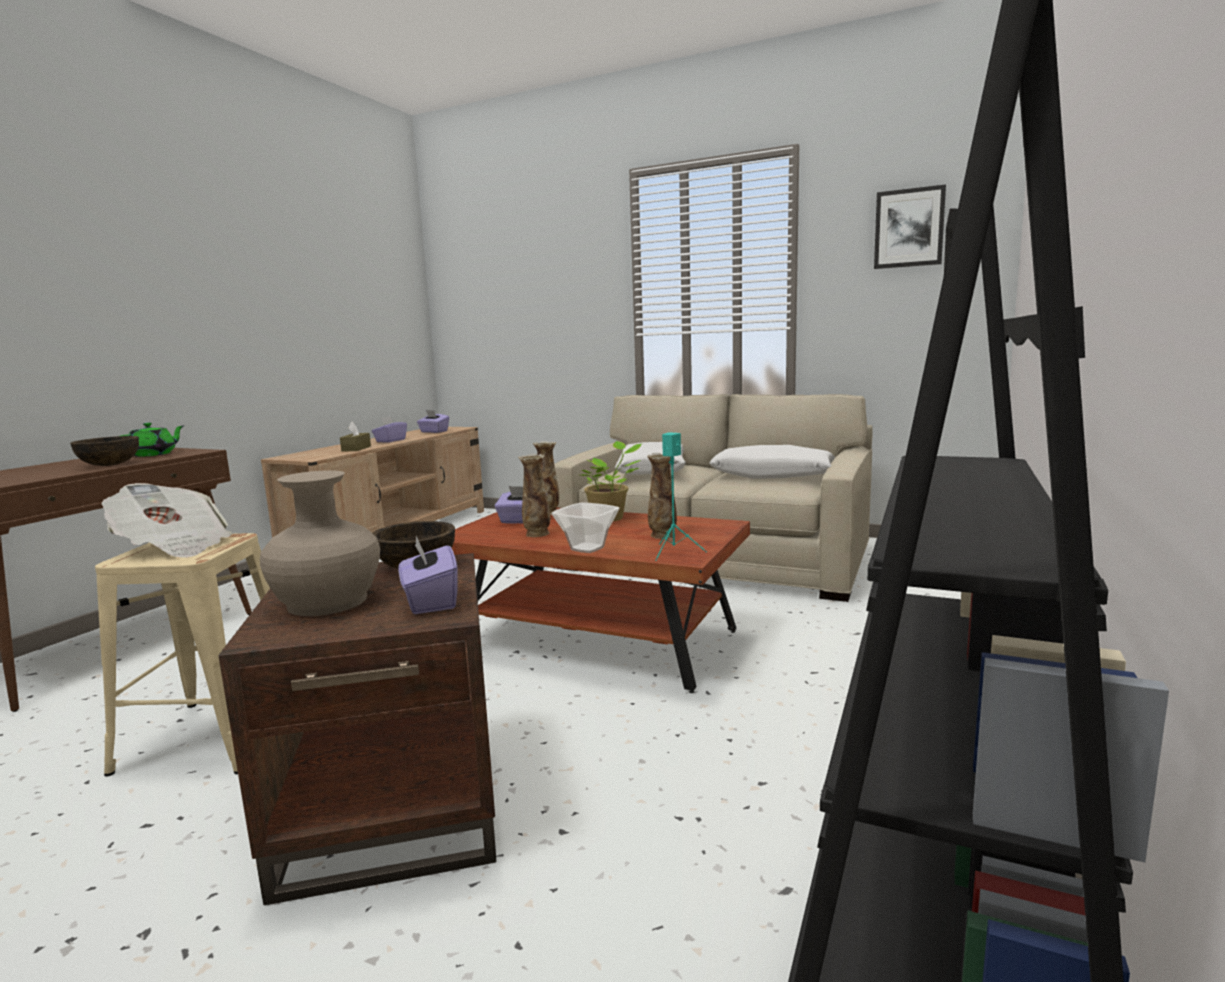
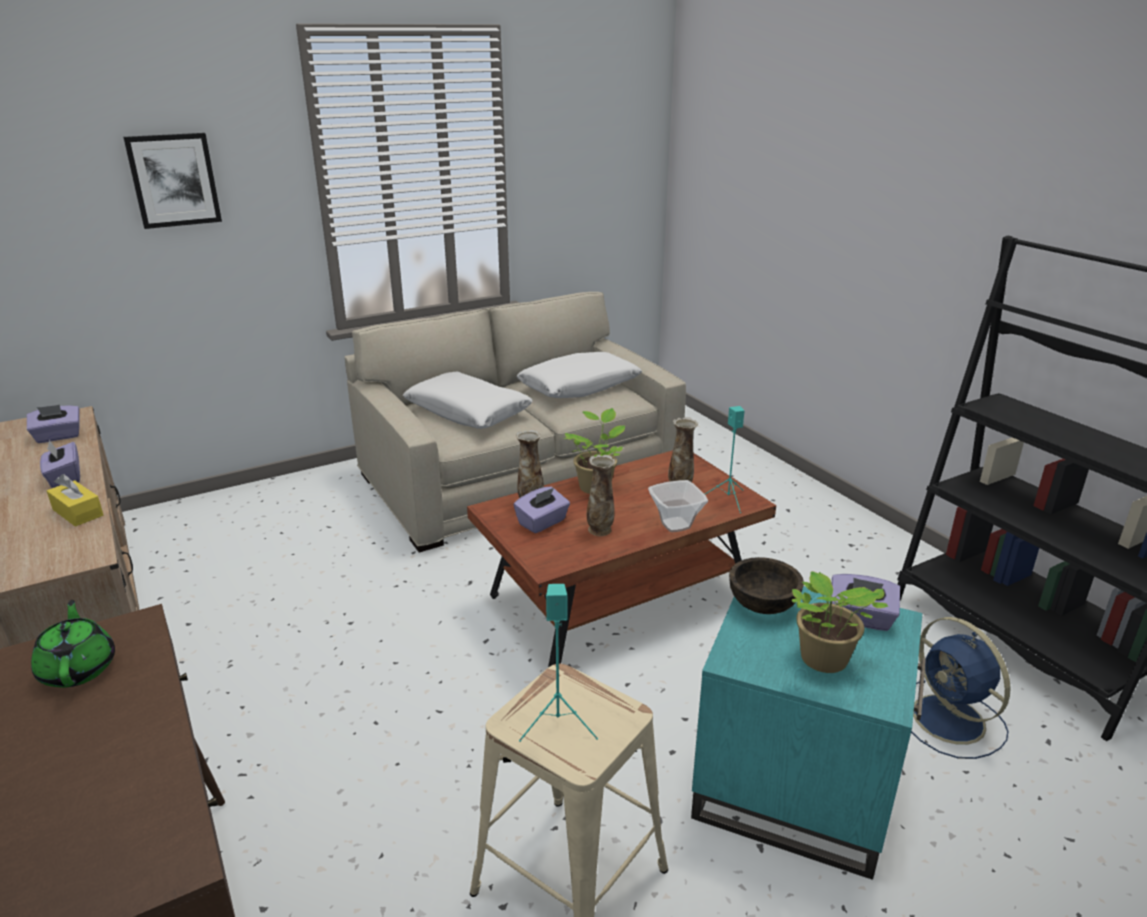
camera: 55 degrees left, 15 degrees up
(110, 465) = (135, 715): brown bowl -> none
(173, 547) = (559, 723): newspaper -> turquoise speaker
(327, 601) = (823, 661): beige vase -> potted plant
(356, 448) = (78, 512): brown tissue box -> yellow tissue box
(396, 808) = (794, 784): brown side table -> turquoise side table
(621, 903) = (951, 721): none -> blue fan
(909, 228) = (596, 124): picture -> picture (174, 180)

